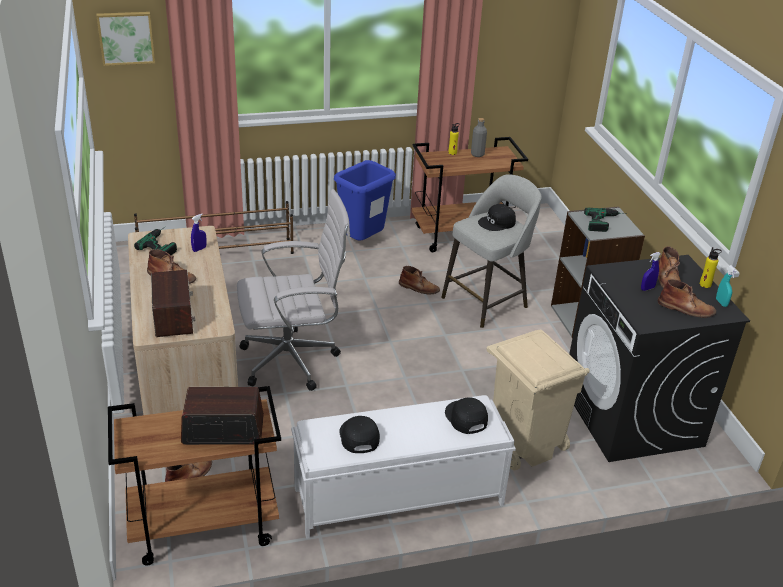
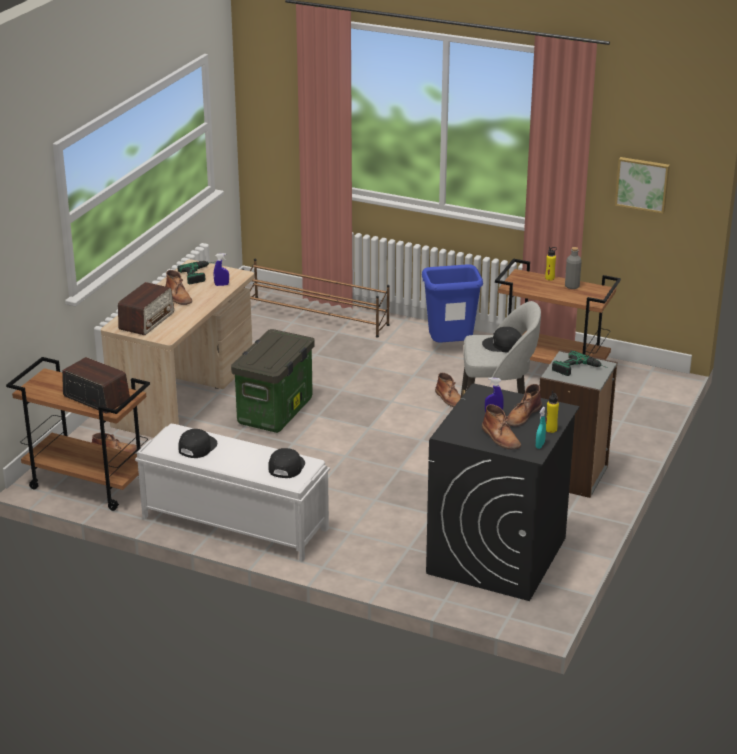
camera: 40 degrees right, 5 degrees down
(126, 37) = (271, 97): picture -> picture (642, 184)
(293, 360) = (275, 412): white office chair -> storage box
(523, 444) = (375, 534): beige trash can -> none

